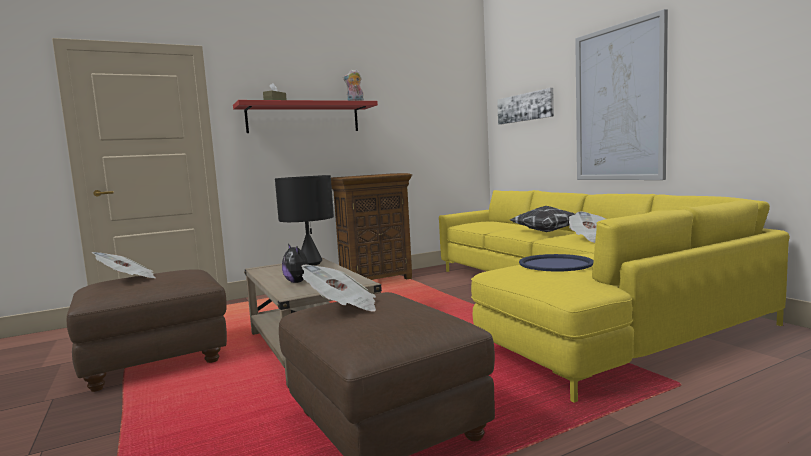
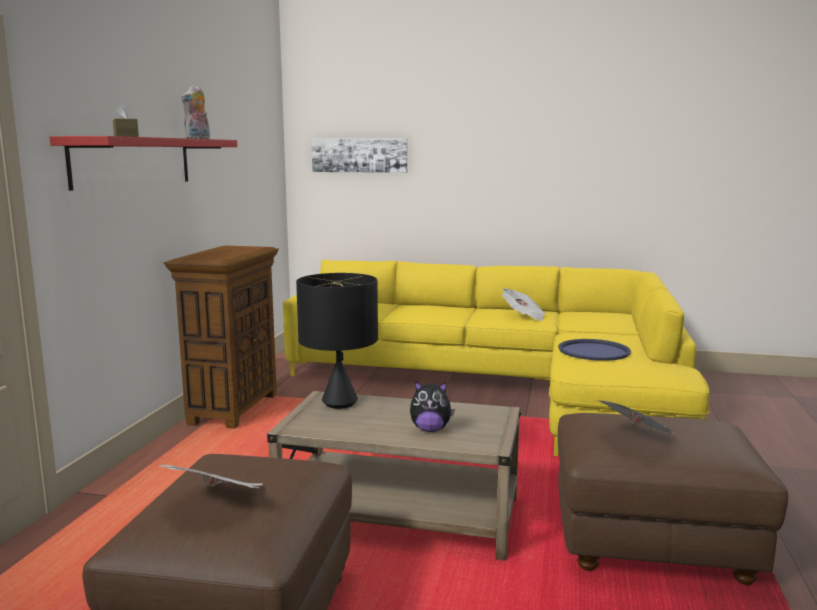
camera: 50 degrees left, 5 degrees up
(547, 232) = (453, 311): pillow -> none
(619, 104) = (499, 170): picture -> none

